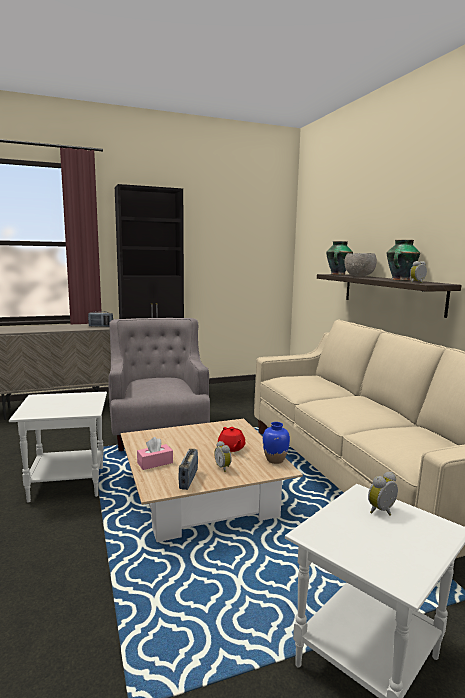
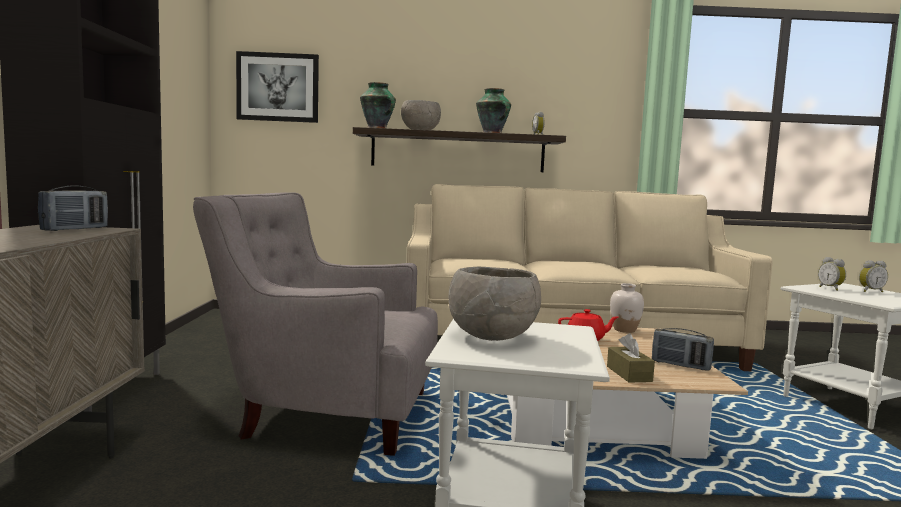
camera: 70 degrees left, 5 degrees down
(64, 399) = (493, 337): none -> grey bowl
(155, 463) = (629, 374): pink tissue box -> brown tissue box
(223, 467) = (645, 348): alarm clock -> alarm clock (870, 291)
(275, 460) = (624, 330): blue vase -> white vase
(314, 245) = (278, 87): none -> picture

